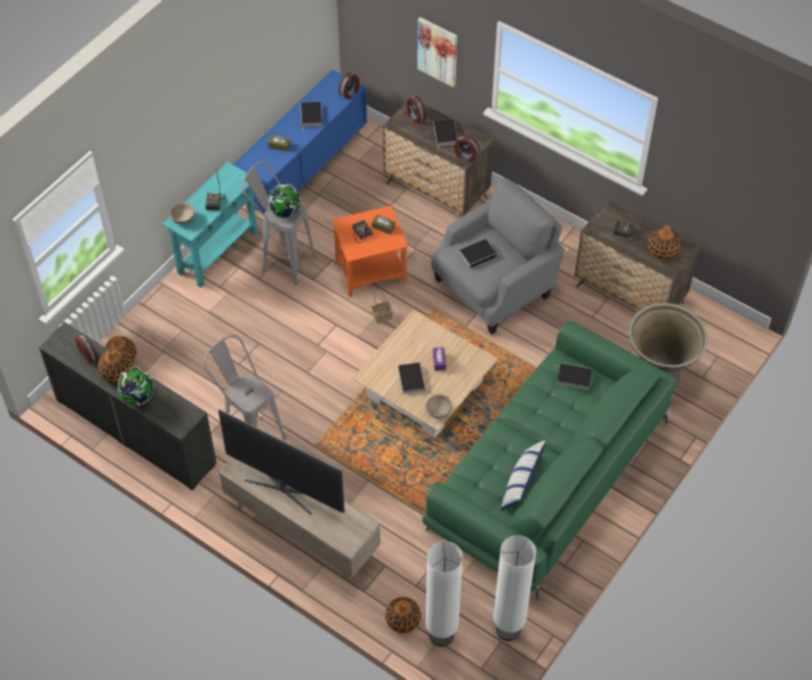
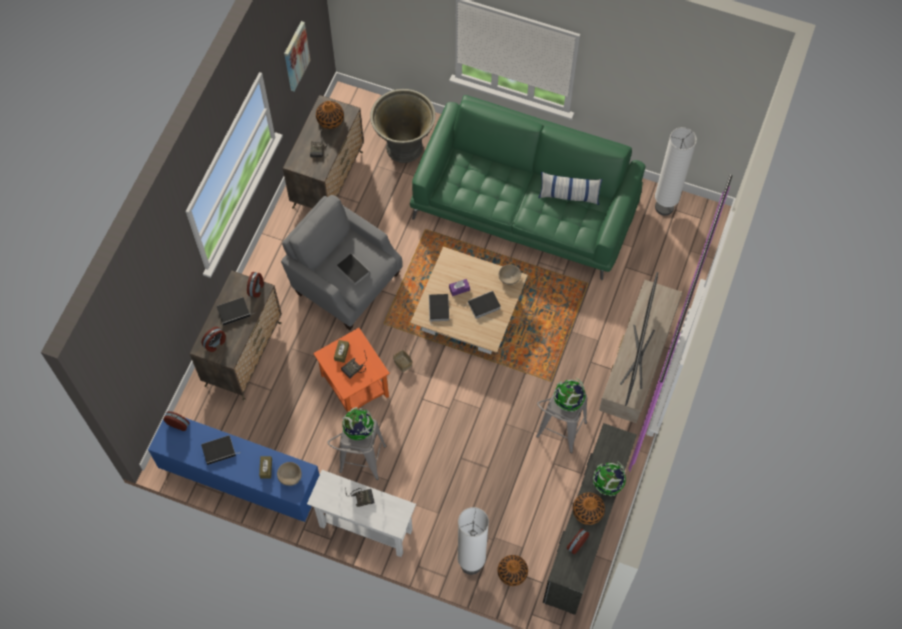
camera: 105 degrees left, 10 degrees up
(183, 219) = (391, 520): beige bowl -> beige bowl (290, 477)
(218, 252) = (366, 528): turquoise console table -> white console table
(248, 393) = (568, 401): none -> globe
(403, 620) = (683, 277): vase -> none
(438, 51) = (171, 305): picture -> picture (295, 56)
(441, 635) = (685, 249): white floor lamp -> white floor lamp (471, 564)
(572, 378) = (460, 178): book -> book (439, 309)

